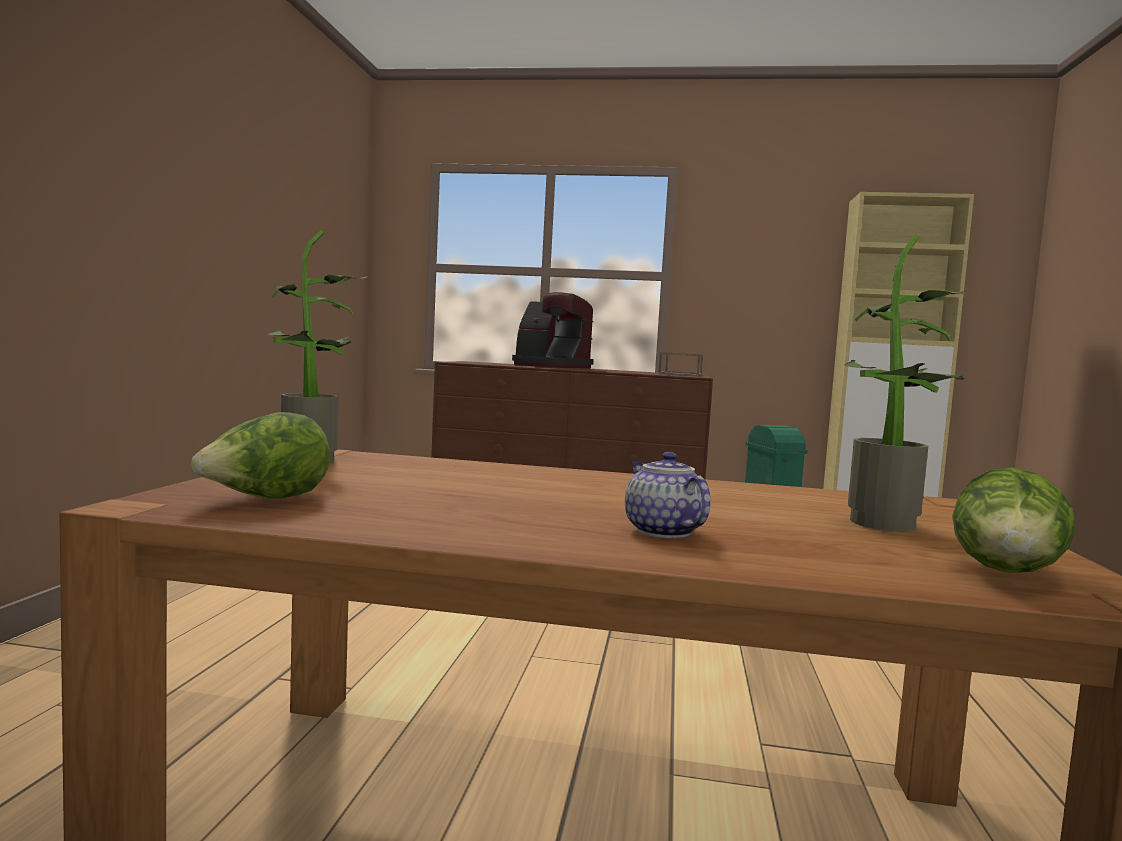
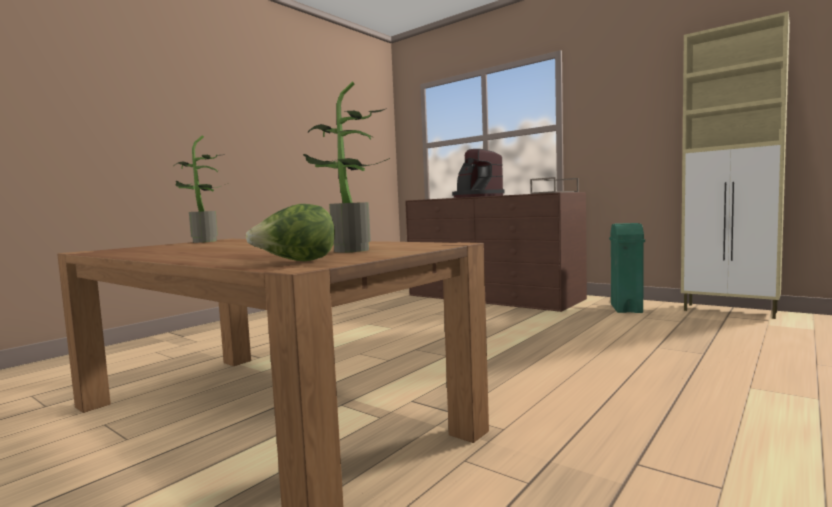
camera: 30 degrees right, 0 degrees up
(266, 500) = (128, 250): lettuce -> none
(661, 531) = (221, 254): teapot -> none

